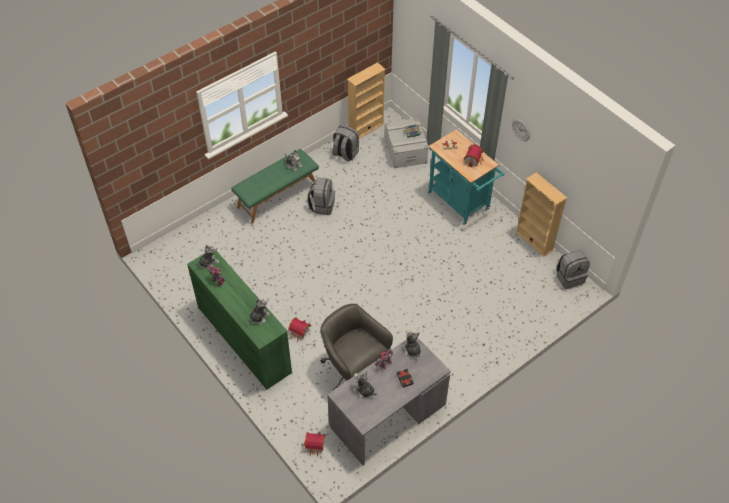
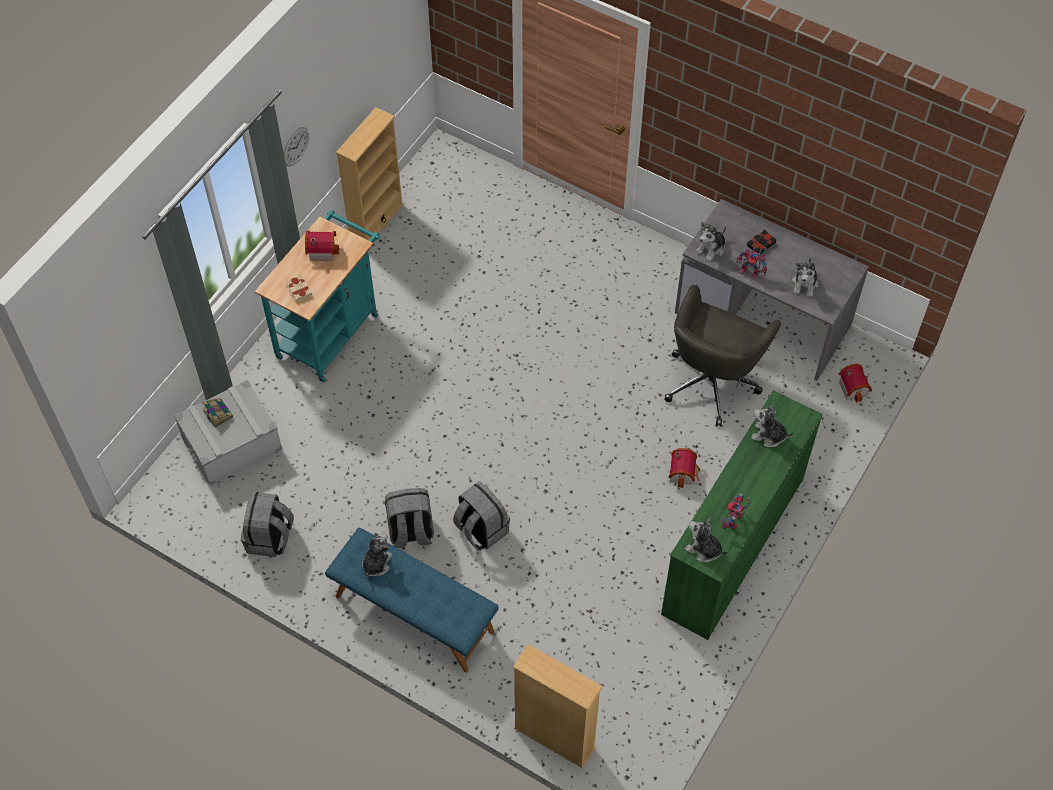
camera: 110 degrees left, 5 degrees up
(277, 195) = (413, 614): green bench -> blue bench
(366, 129) = (192, 524): beige bookcase -> beige bookcase (554, 738)
(569, 277) = (430, 167): grey backpack -> grey backpack (481, 529)

